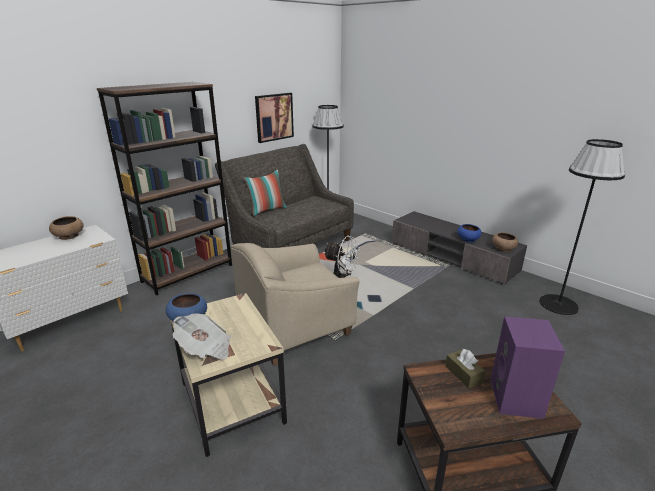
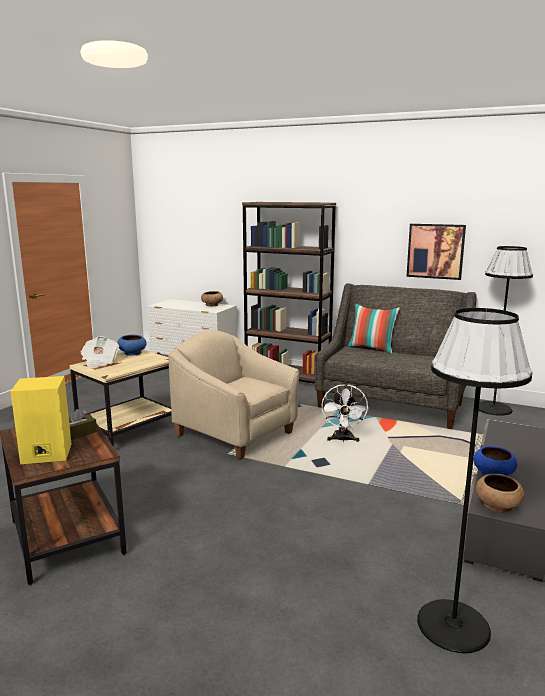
camera: 70 degrees right, 10 degrees down
(517, 399) = (45, 454): purple speaker -> yellow speaker

